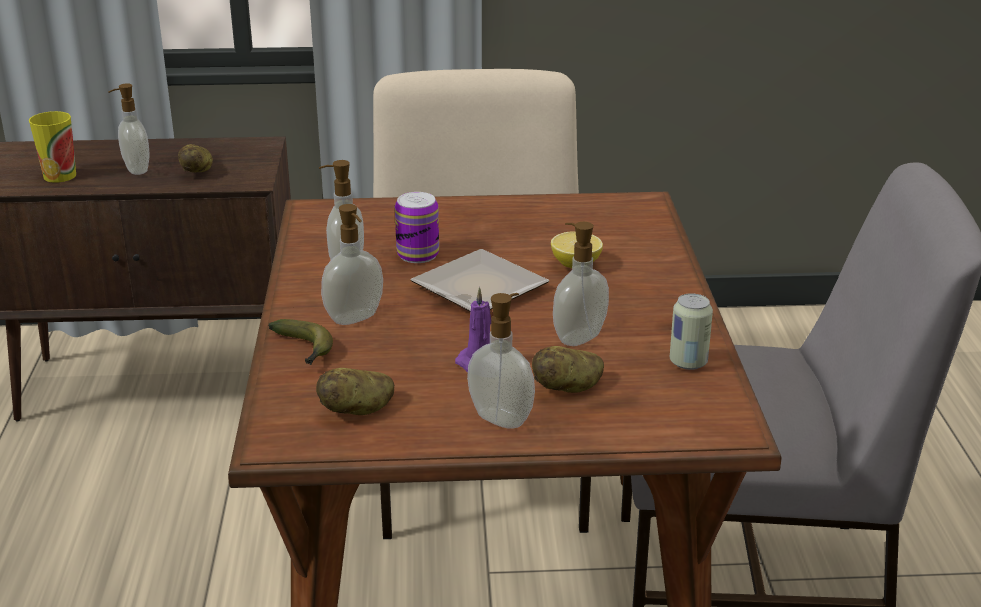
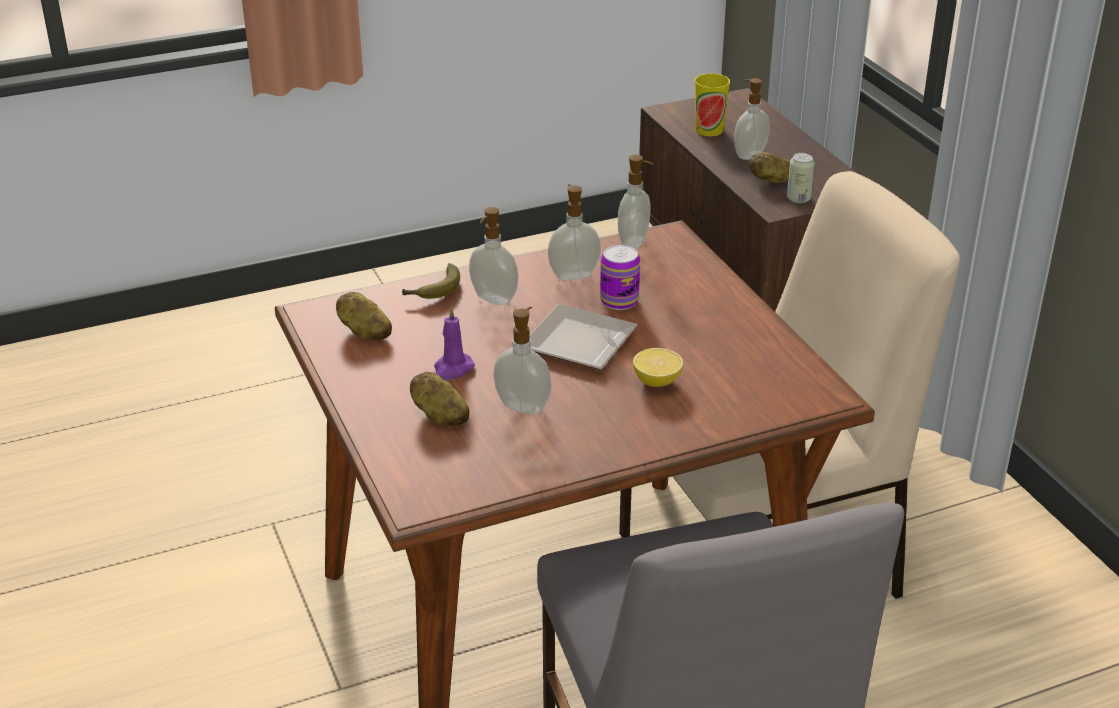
camera: 70 degrees right, 5 degrees up
(502, 418) = (381, 394): soap dispenser -> soap dispenser (634, 243)
(688, 362) = (512, 469): can -> can (798, 199)

